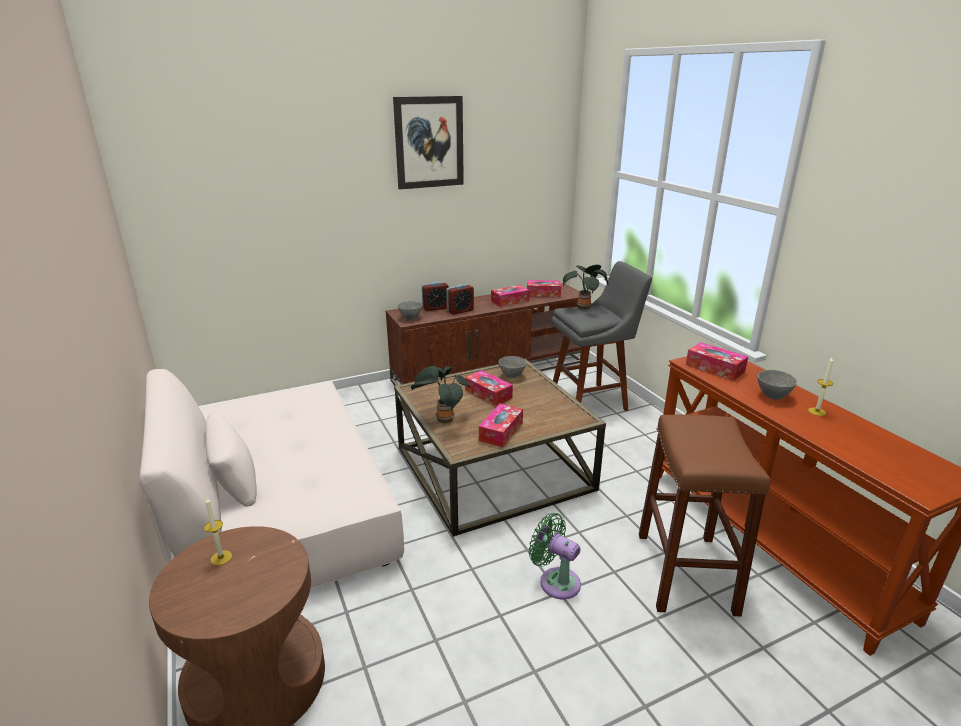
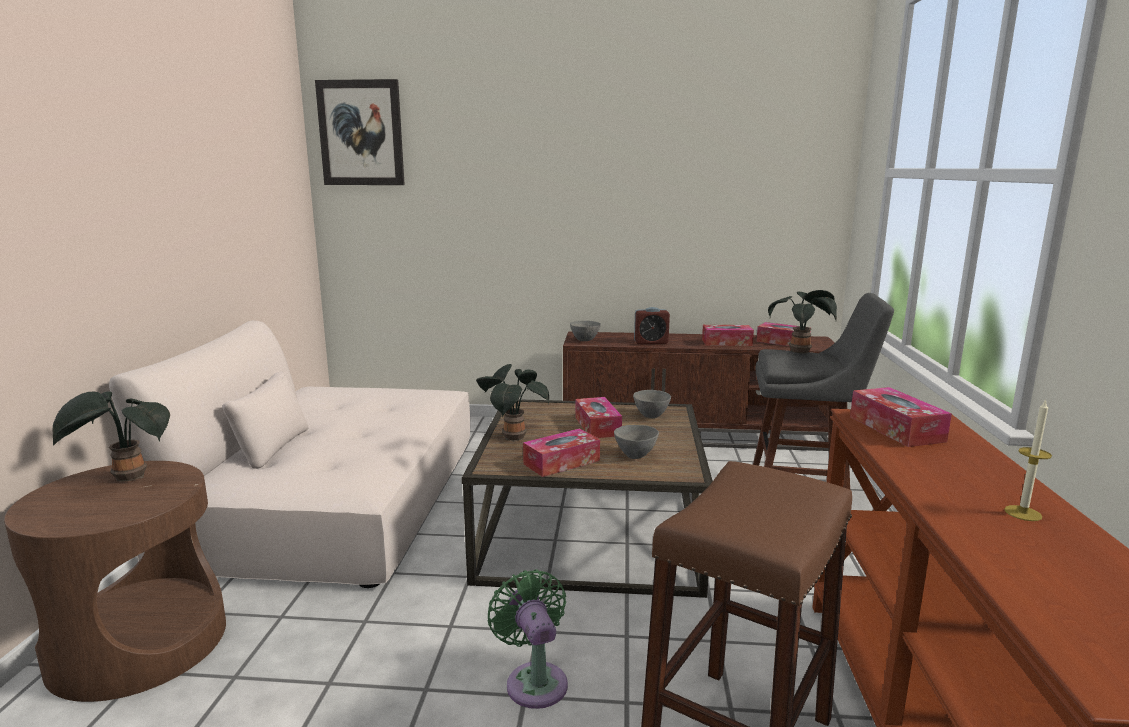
camera: 30 degrees right, 10 degrees down
(221, 558) = (126, 478): candle -> potted plant
(429, 142) = (639, 132): picture -> picture (361, 133)
(435, 308) = (626, 336): alarm clock -> none
(772, 396) = (956, 476): grey bowl -> grey bowl (635, 455)

